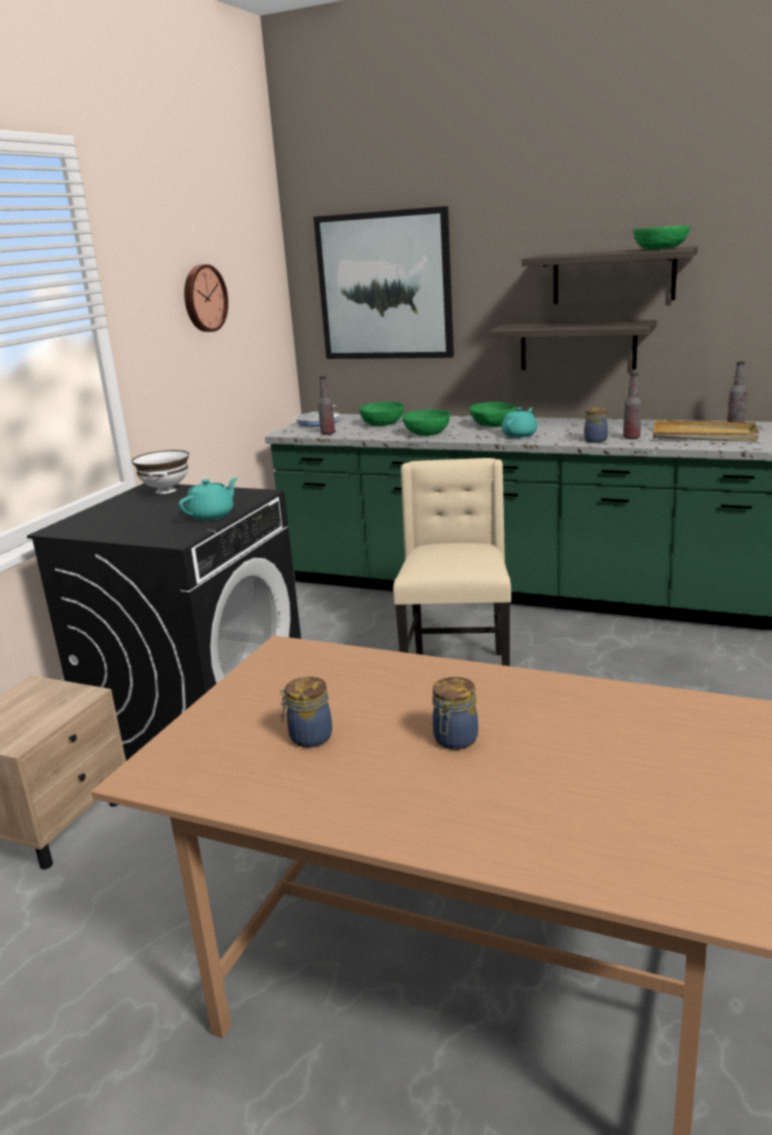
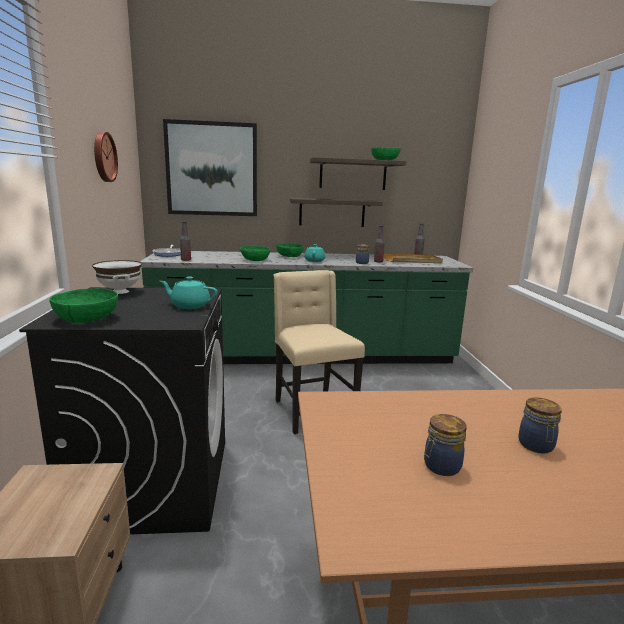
camera: 30 degrees left, 5 degrees down
(212, 515) = (189, 306): turquoise teapot -> turquoise teapot turned 90 degrees counterclockwise
(382, 423) = (216, 255): green bowl -> green bowl (86, 318)

